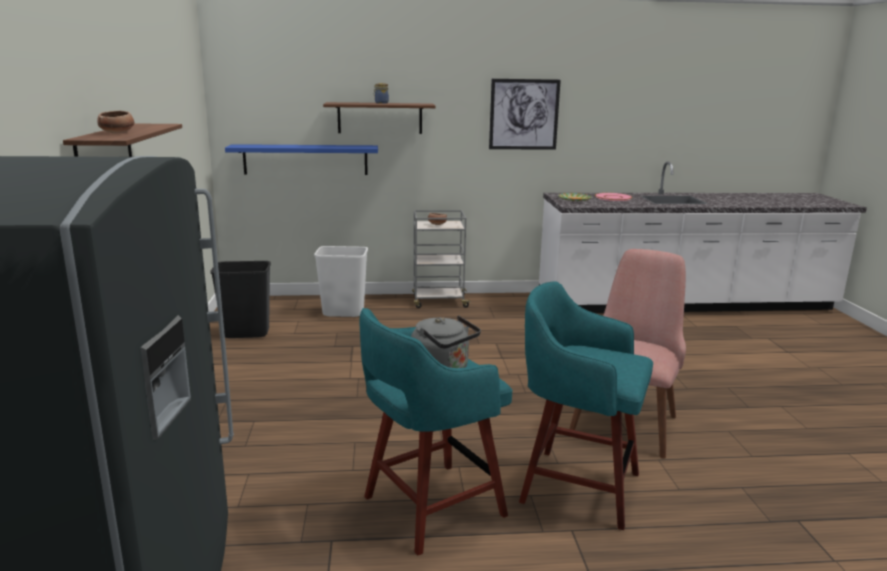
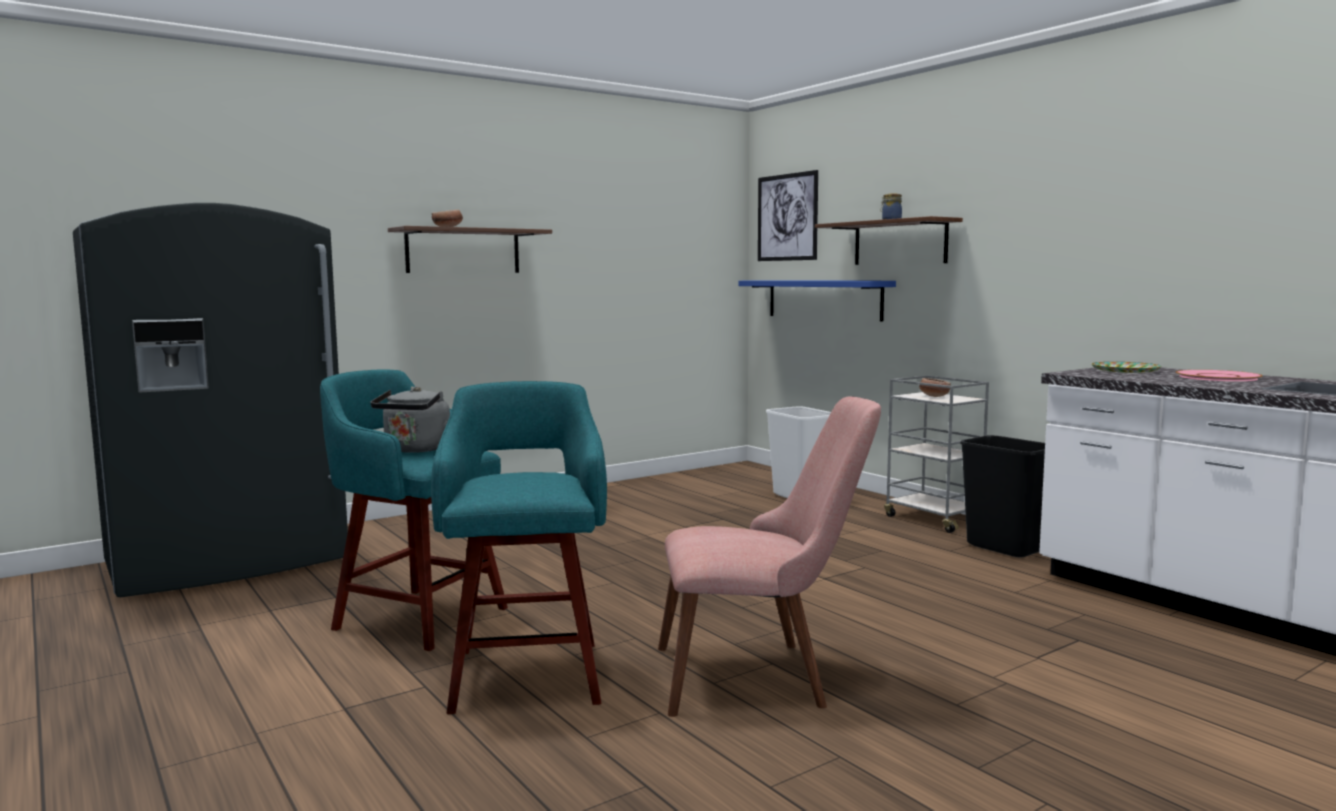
camera: 60 degrees right, 10 degrees down
(247, 333) = (679, 485): black trash can -> black trash can (1005, 548)
(524, 114) = (1095, 226): picture -> picture (787, 217)

